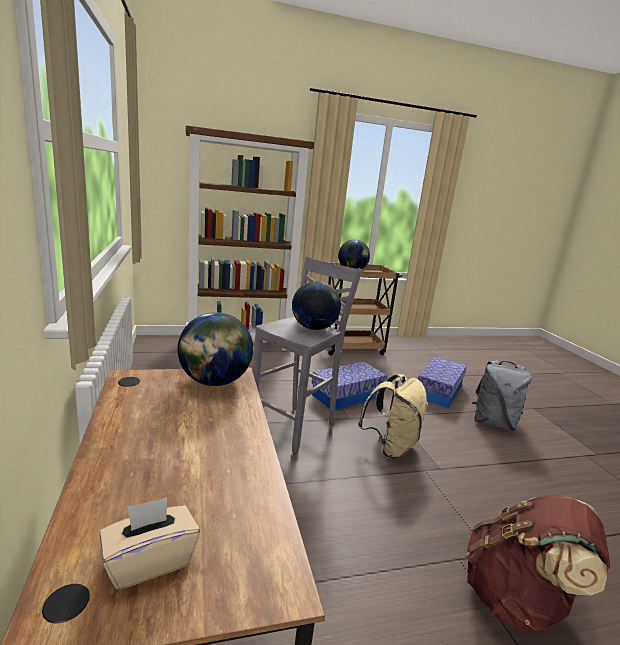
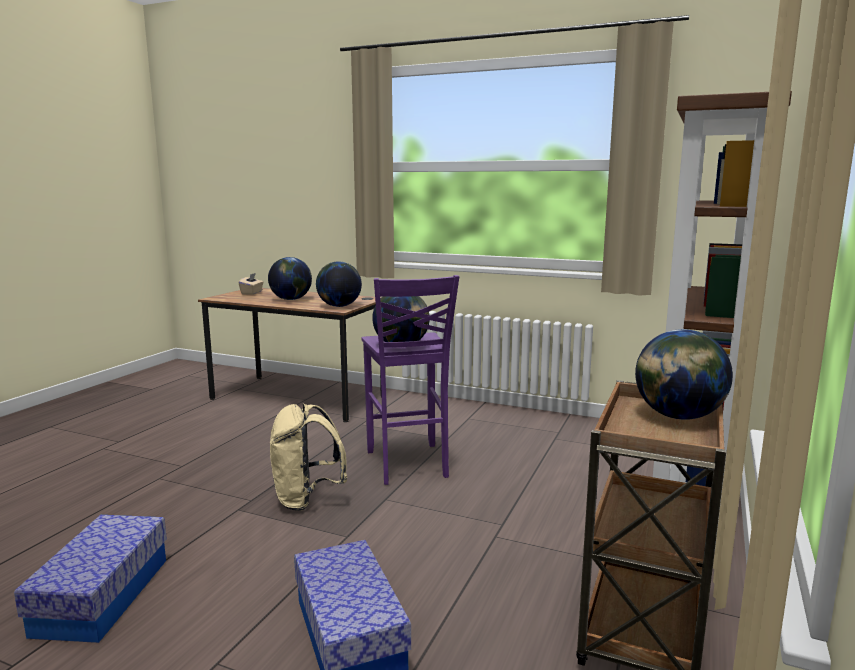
camera: 130 degrees right, 5 degrees down
(196, 445) = (291, 299): none -> globe
(295, 426) = (408, 465): grey stool -> purple stool
(347, 396) = (435, 521): storage box -> storage box (102, 596)
(493, 423) = (205, 624): grey backpack -> none
(517, 599) = (133, 468): brown backpack -> none

